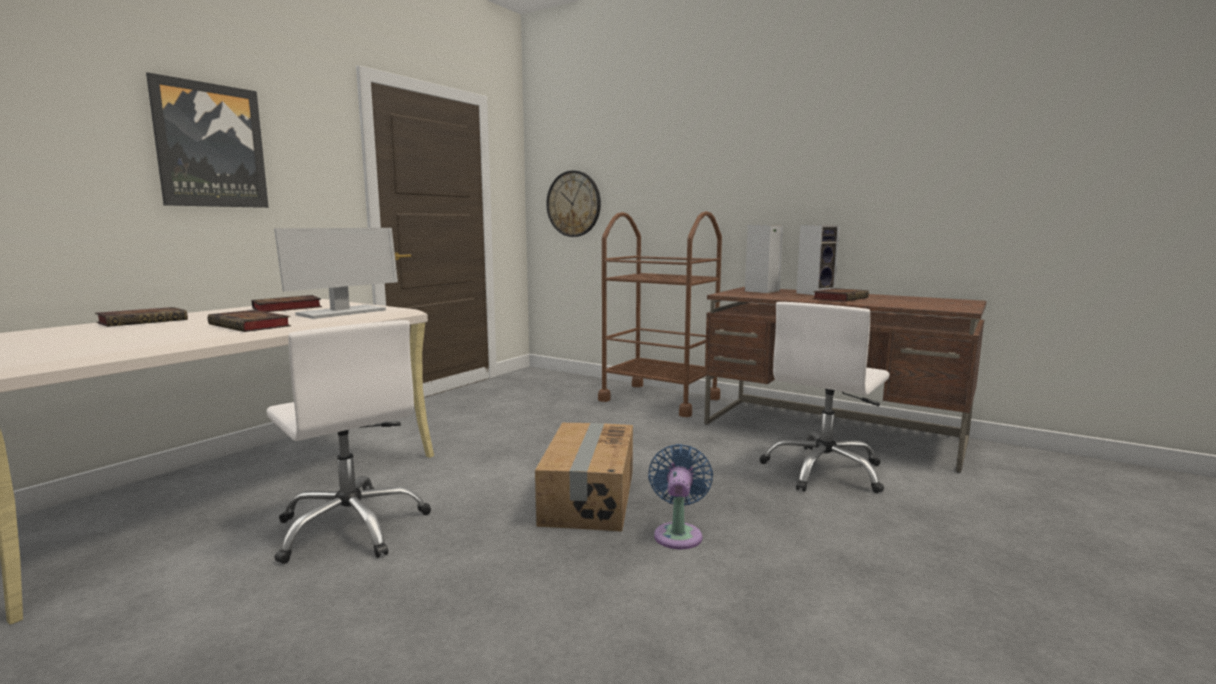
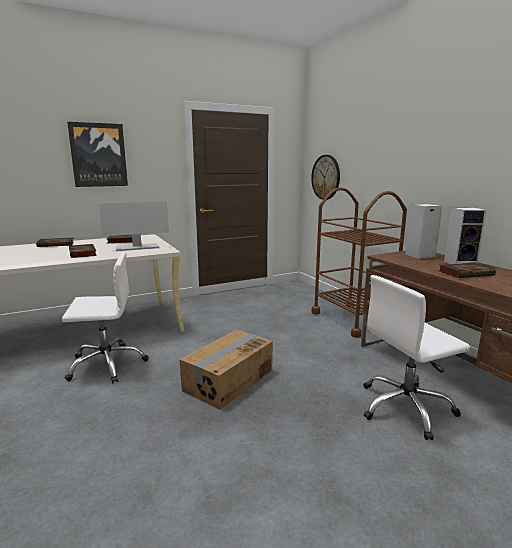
camera: 30 degrees right, 5 degrees up
(352, 527) = (107, 364): white office chair -> white office chair turned 90 degrees counterclockwise
(678, 534) = (248, 423): blue fan -> none

